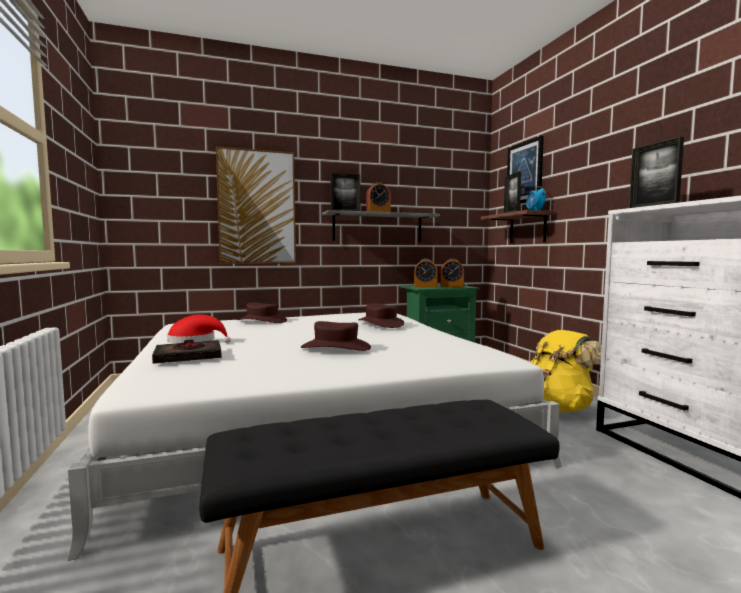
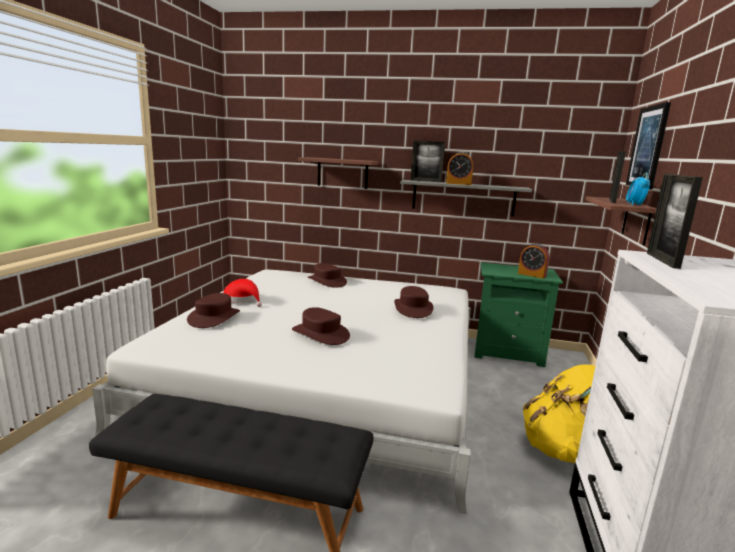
camera: 30 degrees right, 10 degrees up
(188, 357) = (214, 317): black book -> brown hat
(257, 207) = (342, 173): picture -> shelf
(425, 287) = (499, 271): alarm clock -> none

